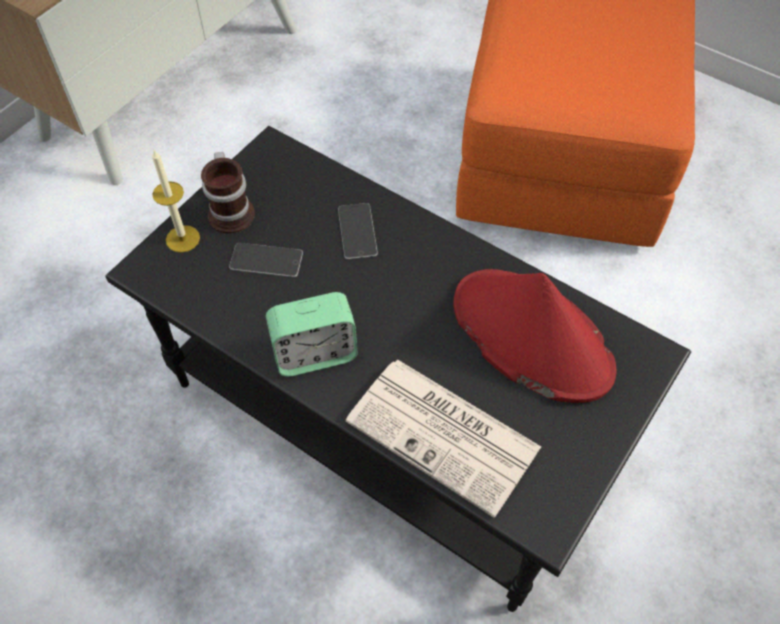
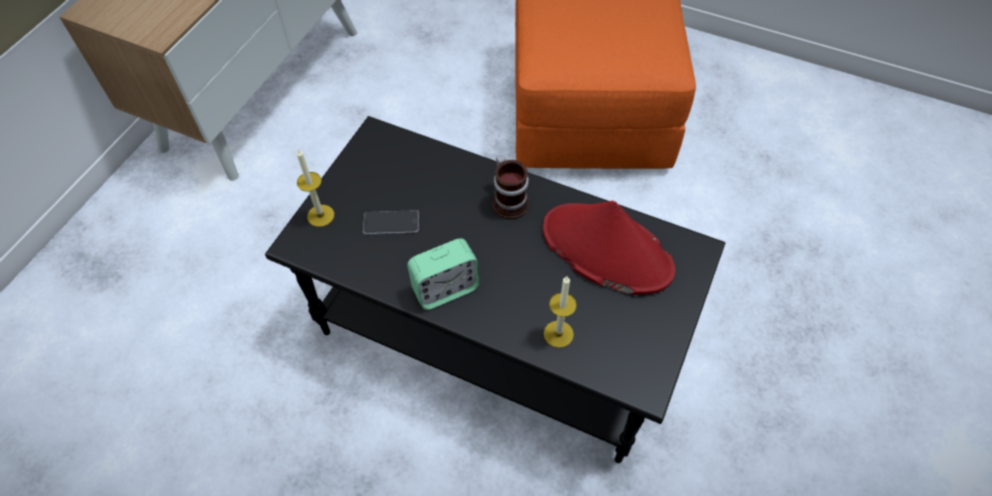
camera: 10 degrees left, 0 degrees up
(233, 210) = (355, 187): mug -> mug (510, 200)
(357, 231) = (457, 189): phone -> none
(446, 435) = (558, 334): newspaper -> candle

